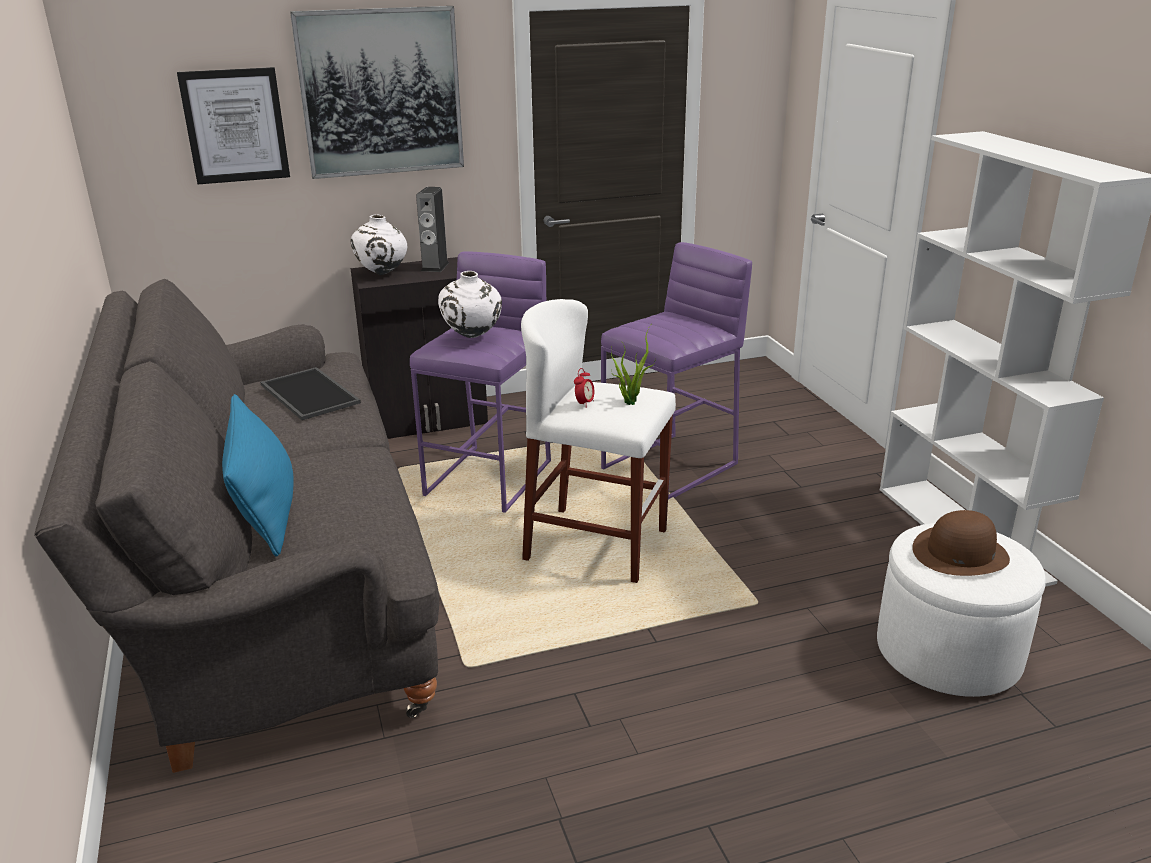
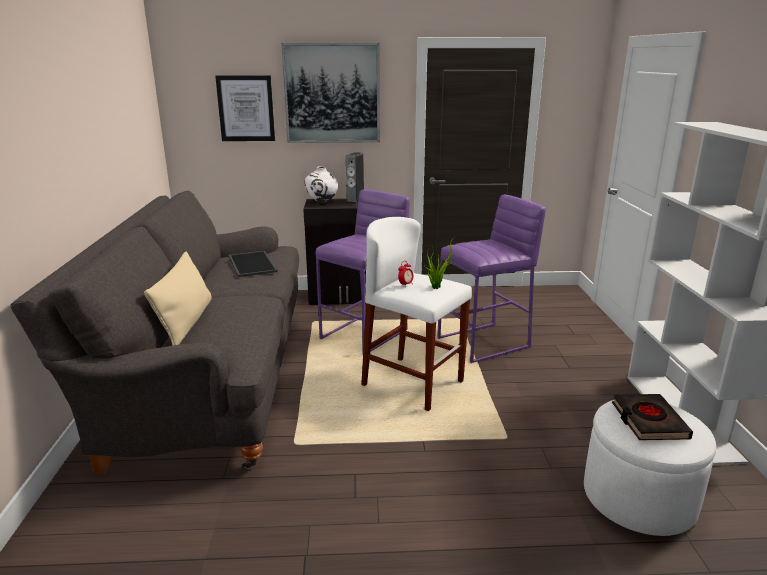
camera: 15 degrees right, 5 degrees down
(265, 510) = (186, 322): blue pillow -> beige pillow
(472, 336) = (356, 240): white vase -> none
(960, 553) = (648, 421): brown hat -> black book

